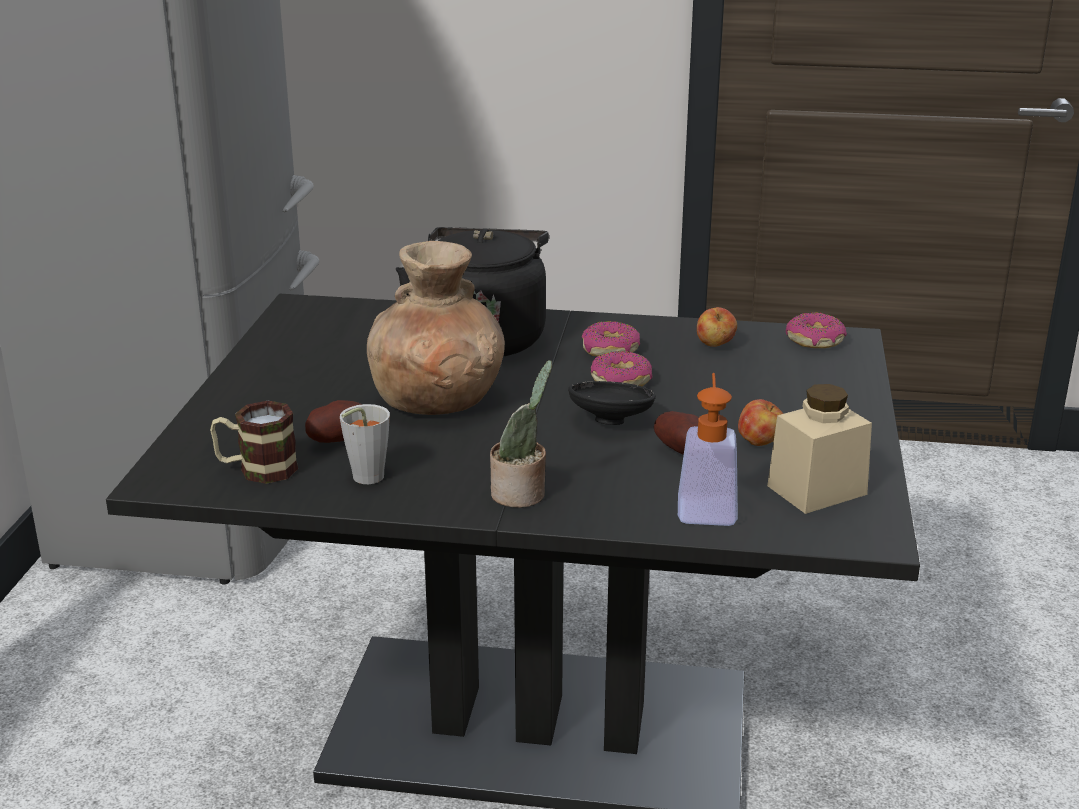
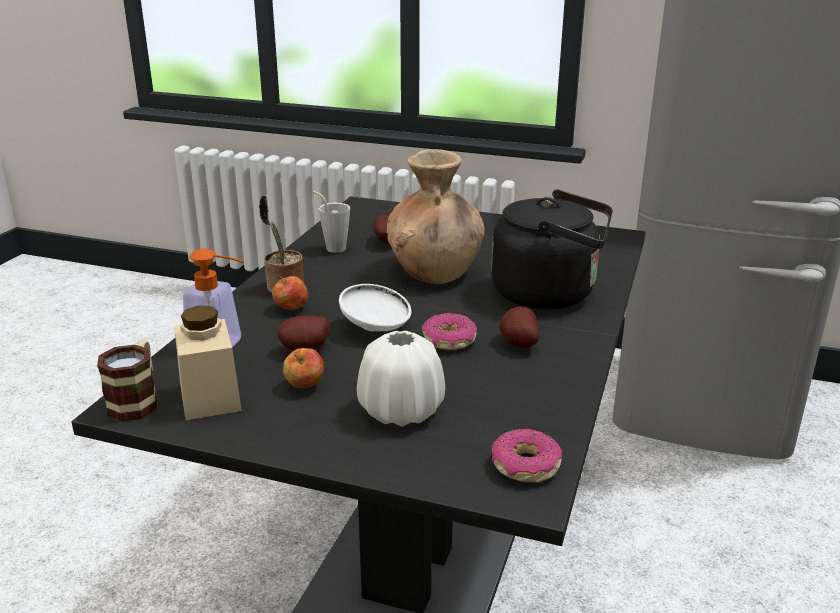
camera: 100 degrees right, 0 degrees up
(256, 469) = (361, 223): mug -> mug (137, 400)
(611, 350) = (517, 343): donut -> potato
(612, 420) = (376, 328): black bowl -> white bowl
(715, 345) = (520, 398): apple -> apple (291, 309)
(771, 392) = (401, 411): none -> white vase

